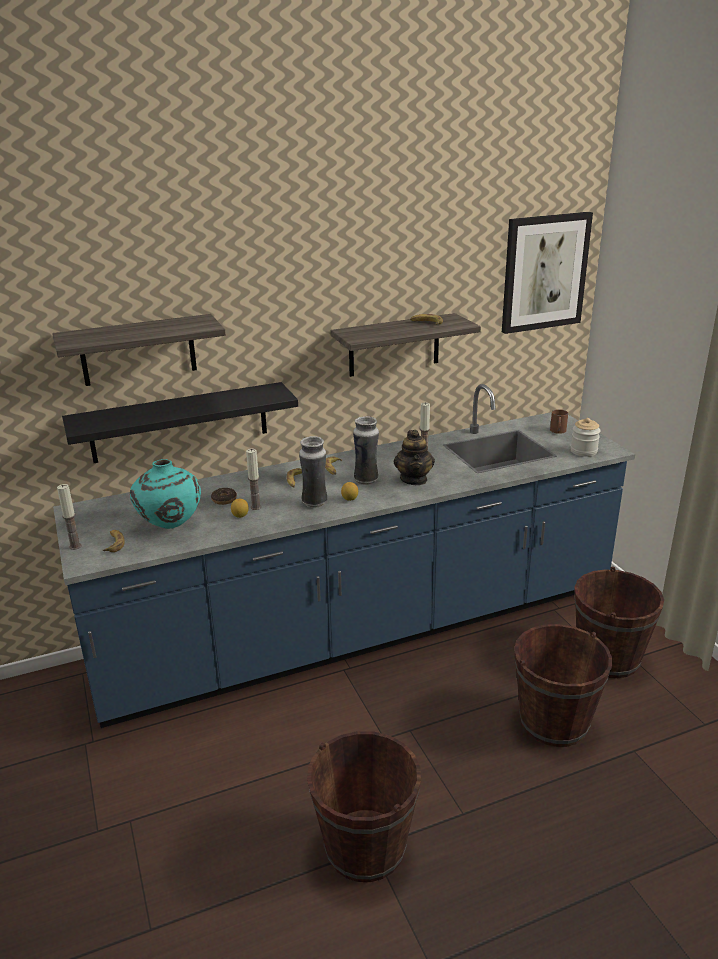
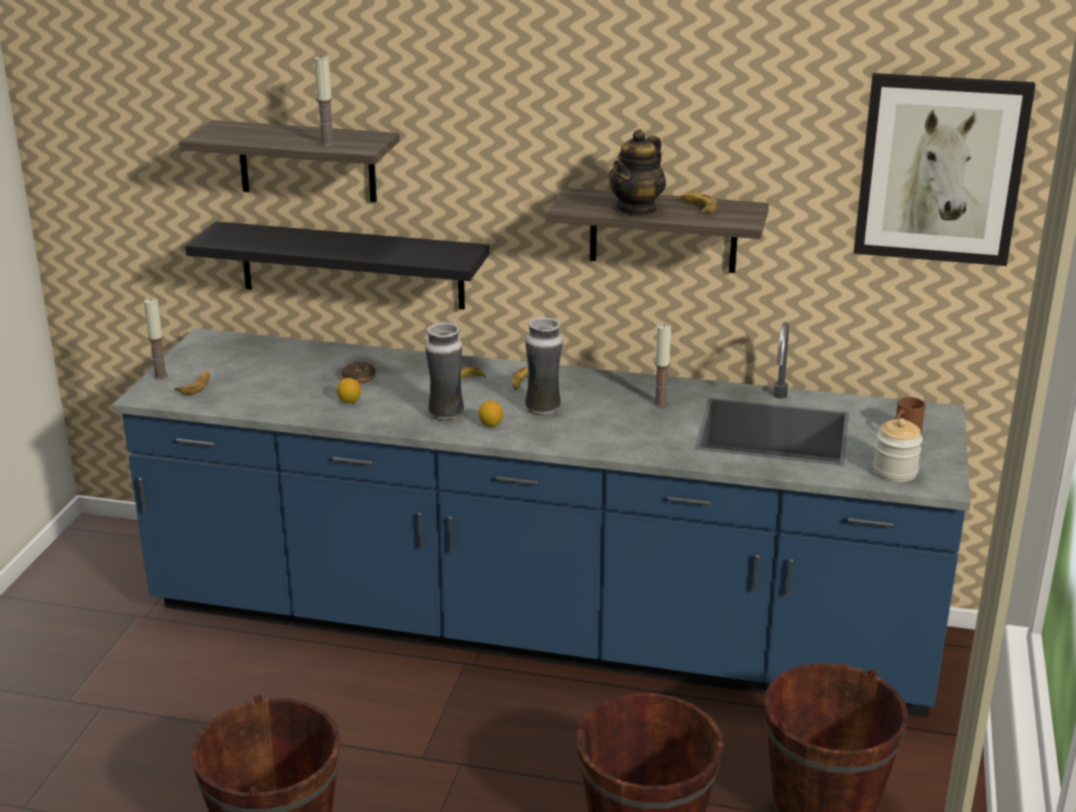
camera: 35 degrees right, 0 degrees up
(170, 527) = (268, 388): turquoise vase -> none
(256, 507) = (378, 397): candle -> candle (327, 144)
(414, 479) = (601, 428): teapot -> teapot (637, 209)

